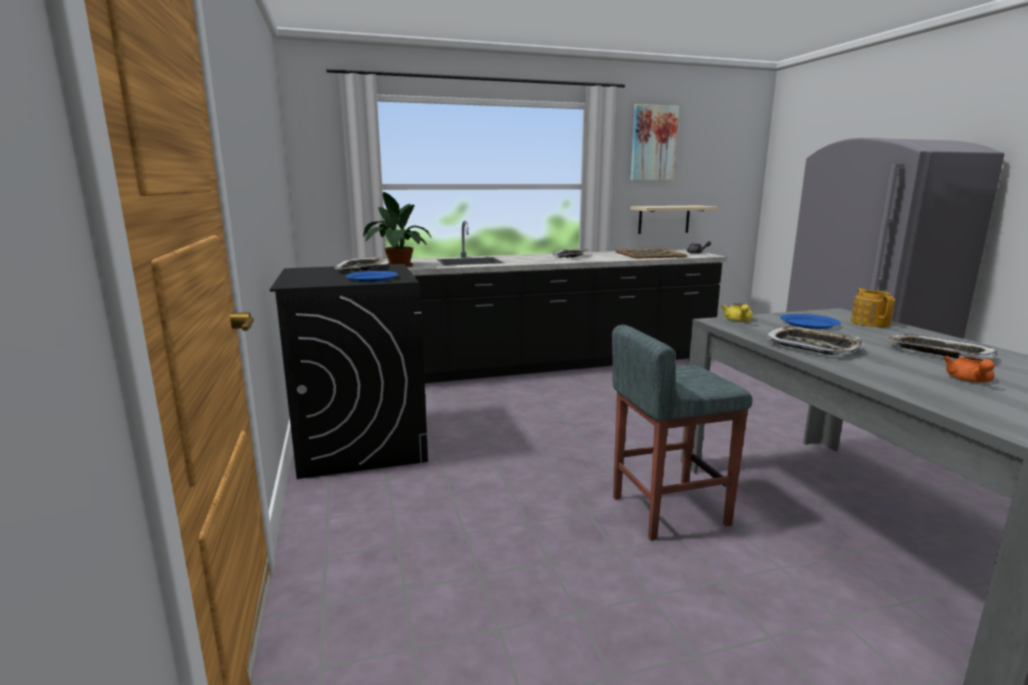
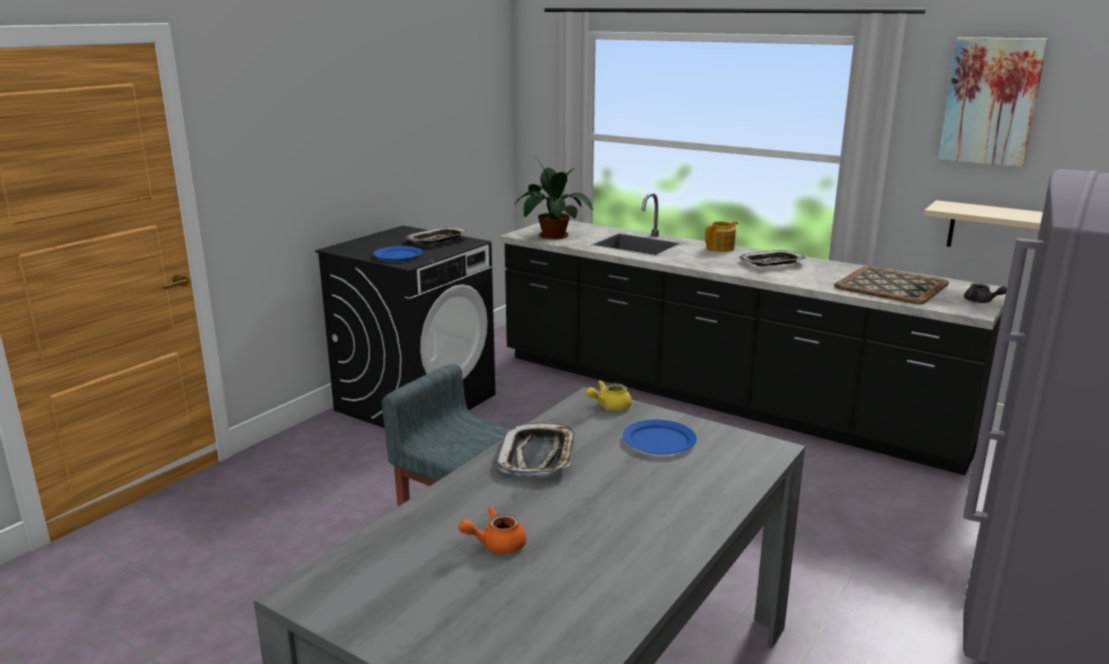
camera: 50 degrees right, 5 degrees up
(870, 322) = (731, 472): teapot -> teapot (721, 248)
(937, 353) = (611, 522): tray -> none

